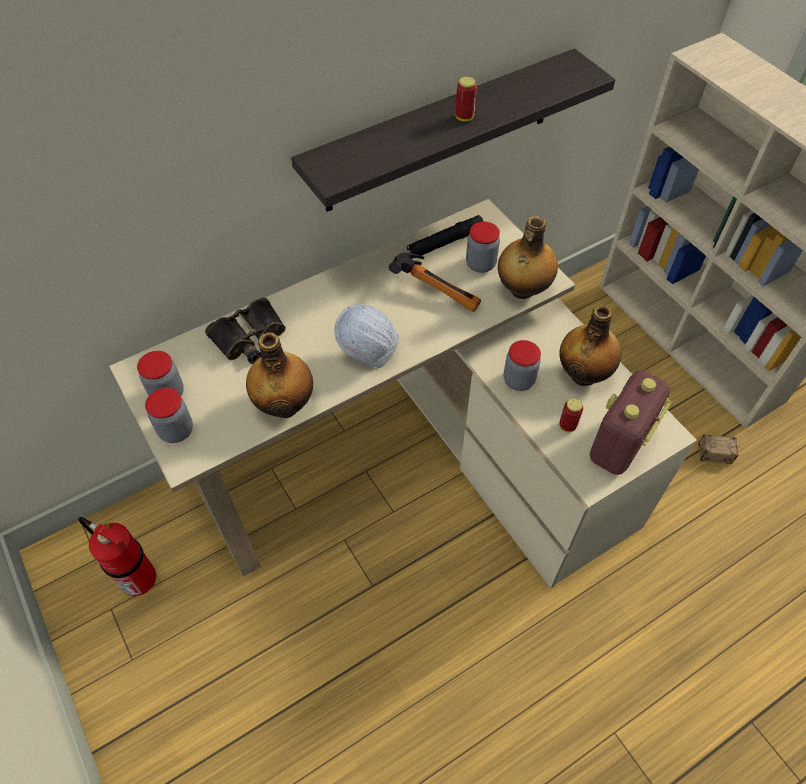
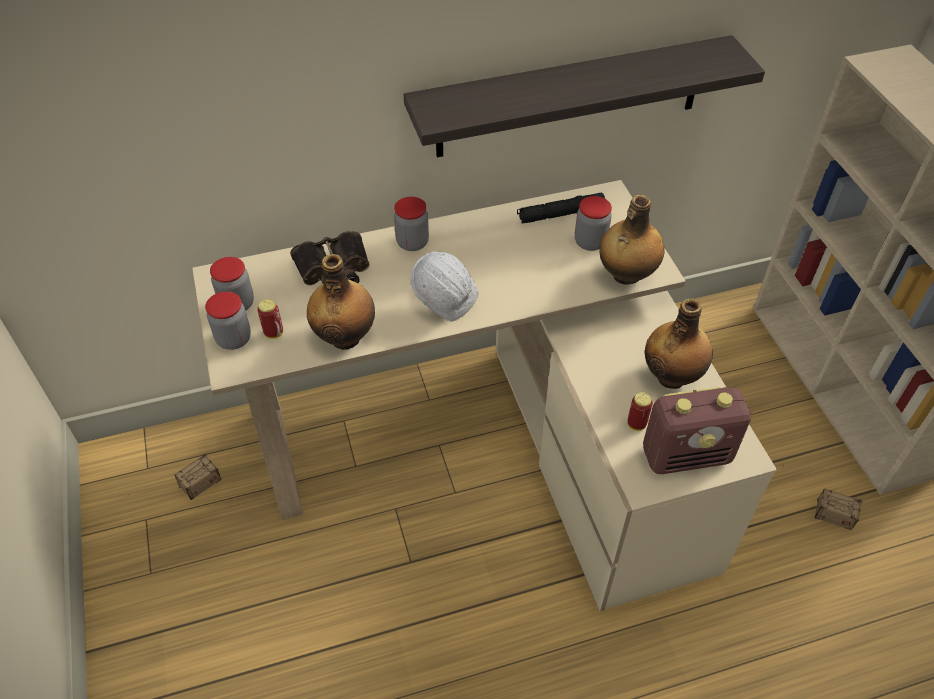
camera: 15 degrees right, 5 degrees down
(136, 579) = (179, 497): fire extinguisher -> storage box
(438, 290) = (536, 259): hammer -> none
(464, 117) = (589, 83): can -> can (274, 333)
(518, 380) = (599, 368): jar -> jar (412, 242)
(619, 444) = (687, 455): radio -> radio turned 150 degrees counterclockwise

